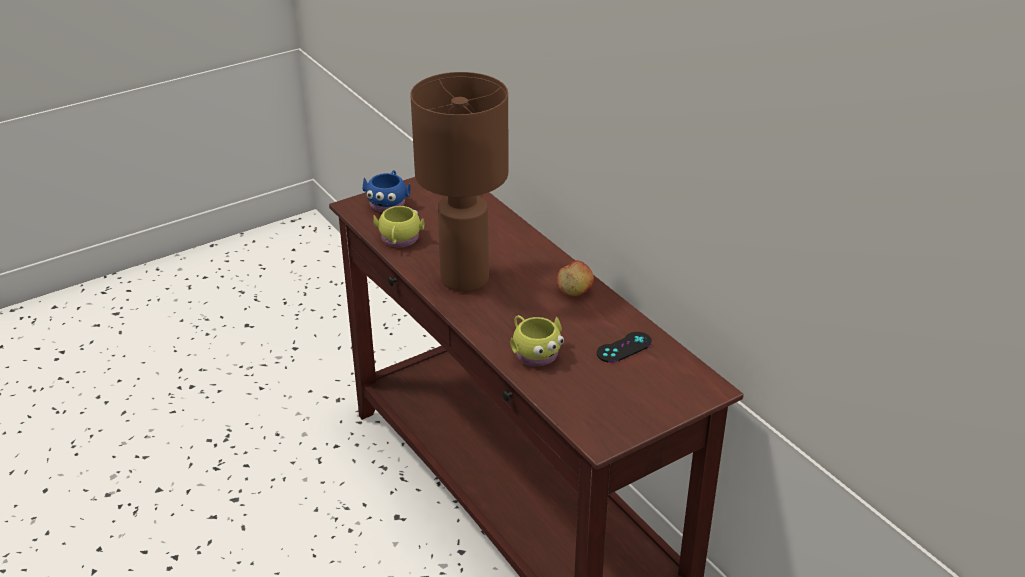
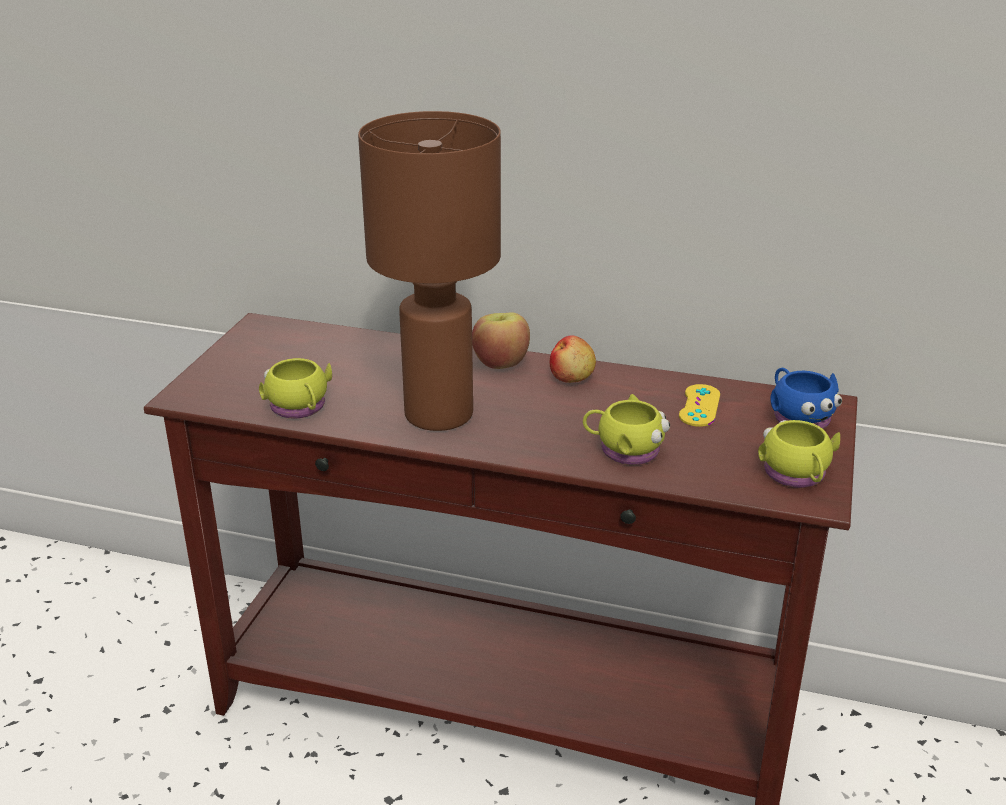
camera: 40 degrees left, 5 degrees down
(388, 202) = (225, 376): blue mug -> blue mug (798, 417)
(547, 261) = (501, 363): none -> apple
(610, 421) = (796, 476): none -> yellow mug
(624, 347) = (699, 406): black game controller -> yellow game controller

